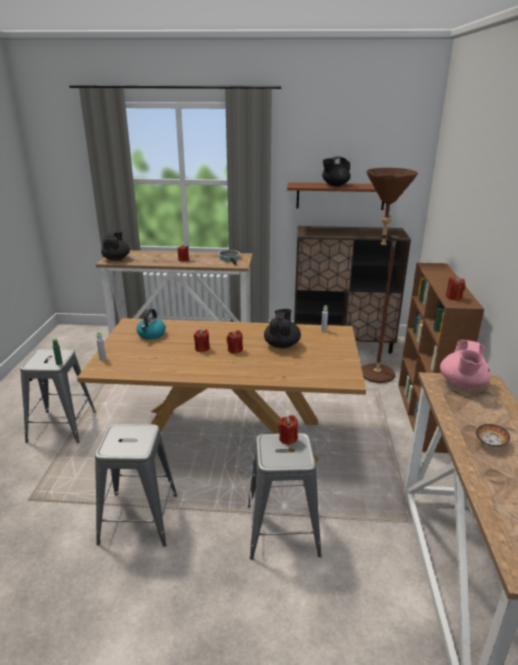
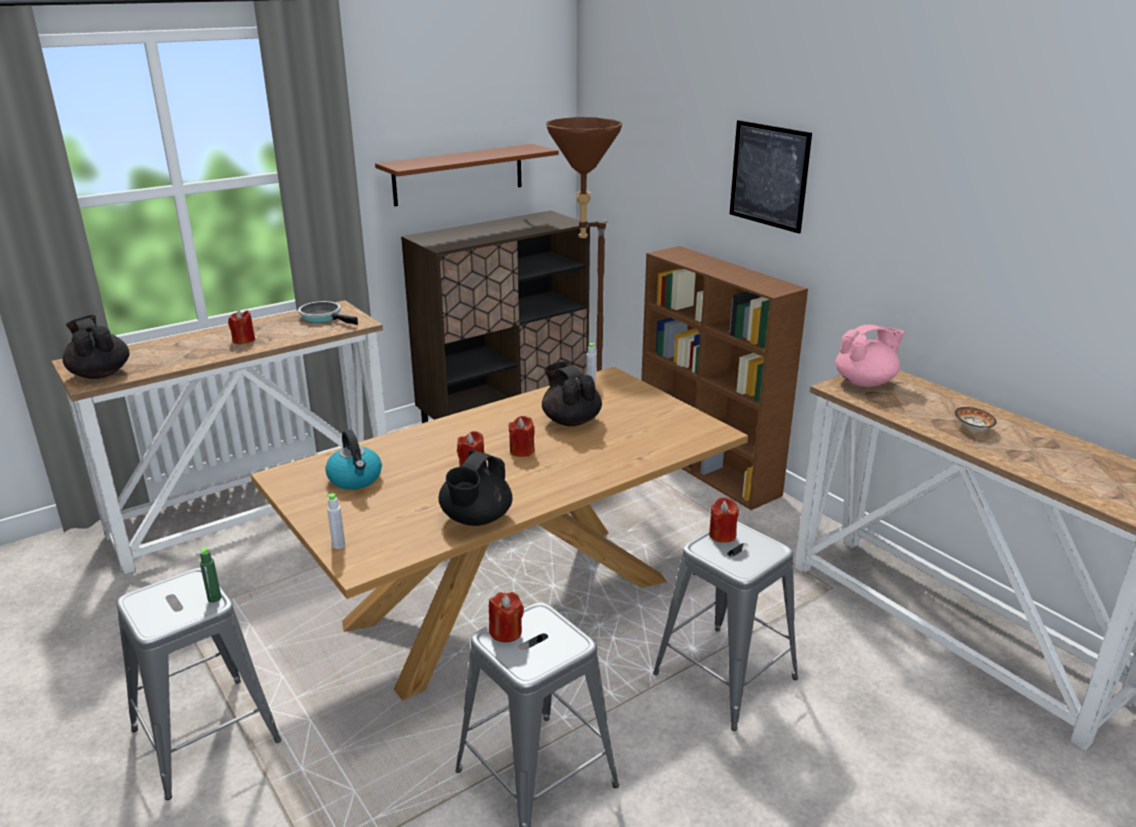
camera: 40 degrees left, 0 degrees up
(335, 185) = (458, 157): black teapot -> black teapot (475, 519)
(453, 297) = (759, 284): red candle -> red candle (506, 632)
(462, 384) = (865, 382): pink teapot -> pink teapot turned 90 degrees counterclockwise
(487, 222) = (769, 175): none -> picture

